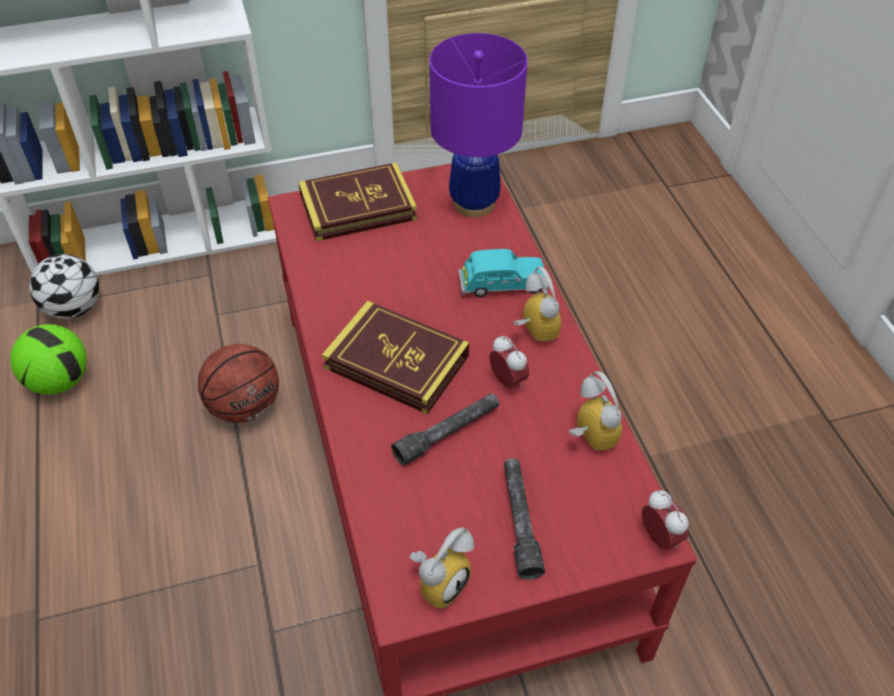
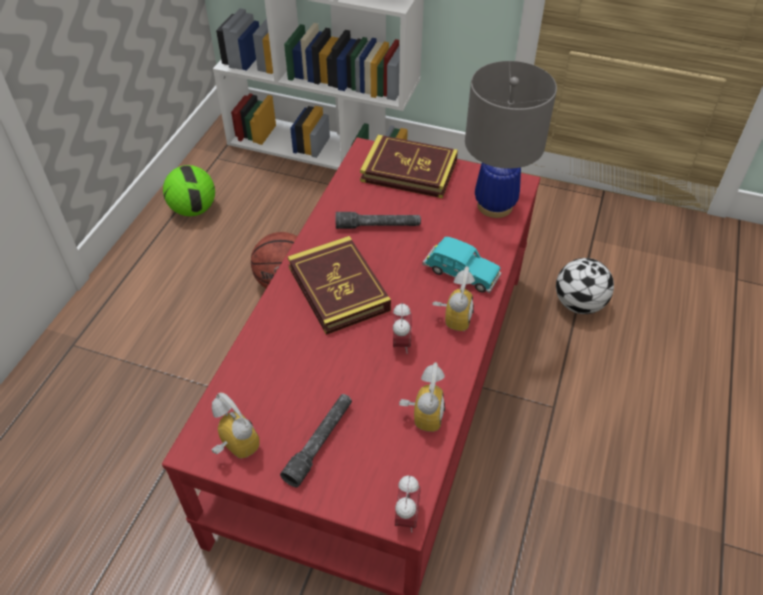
camera: 35 degrees right, 0 degrees up
(75, 308) = (236, 168): football -> football (579, 304)
(440, 581) = (233, 448): alarm clock -> alarm clock turned 120 degrees counterclockwise
(448, 433) = (327, 355): grey flashlight -> grey flashlight (378, 226)
(474, 204) = (495, 206): purple table lamp -> grey table lamp

